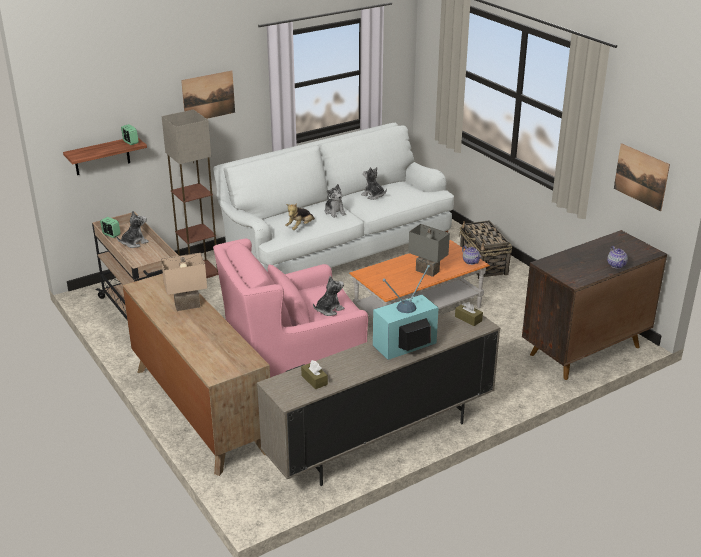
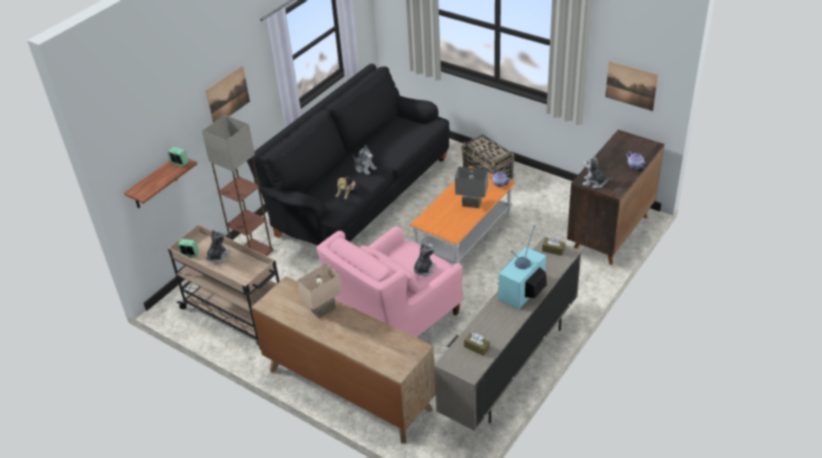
camera: 20 degrees left, 10 degrees up
(337, 251) = (359, 196): white sofa -> black sofa
(373, 195) = (385, 141): plush toy -> plush toy (594, 182)

